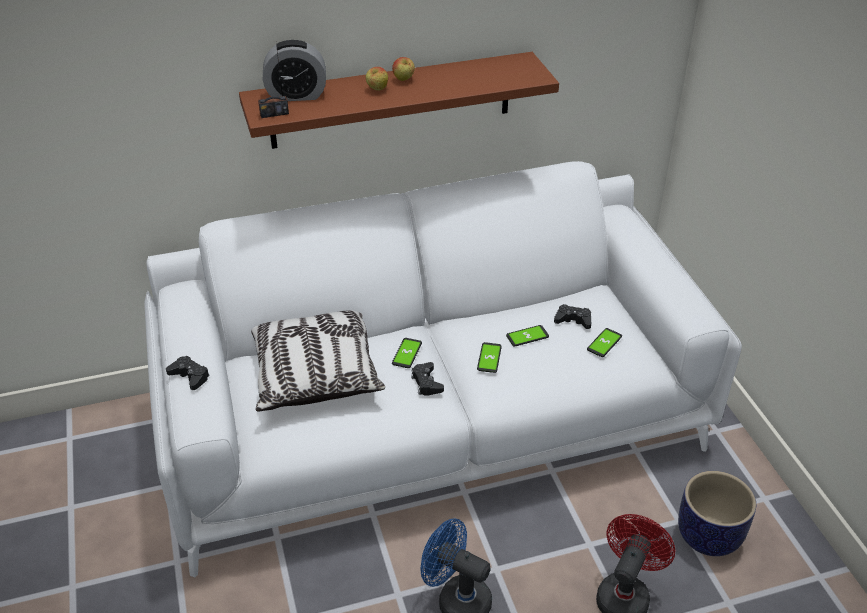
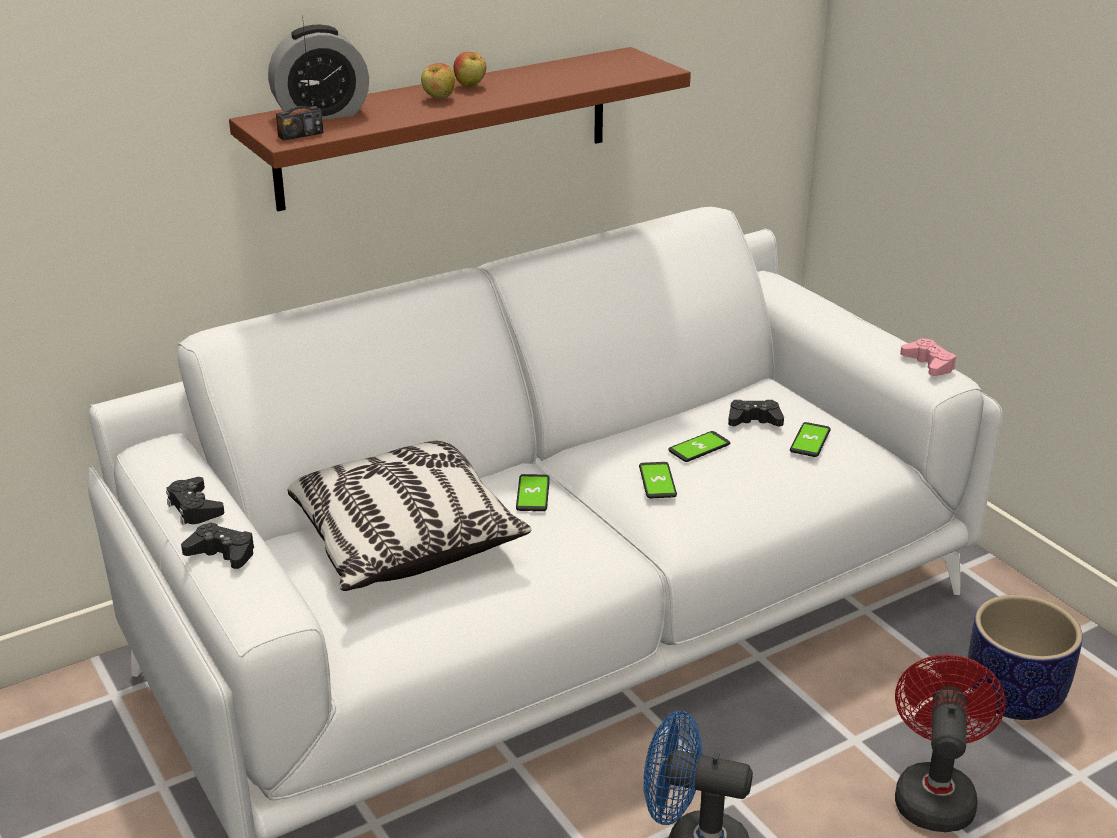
camera: 15 degrees left, 10 degrees down
(426, 383) = (579, 525): black game controller -> black game controller (194, 508)
(697, 305) = (929, 364): none -> pink game controller

